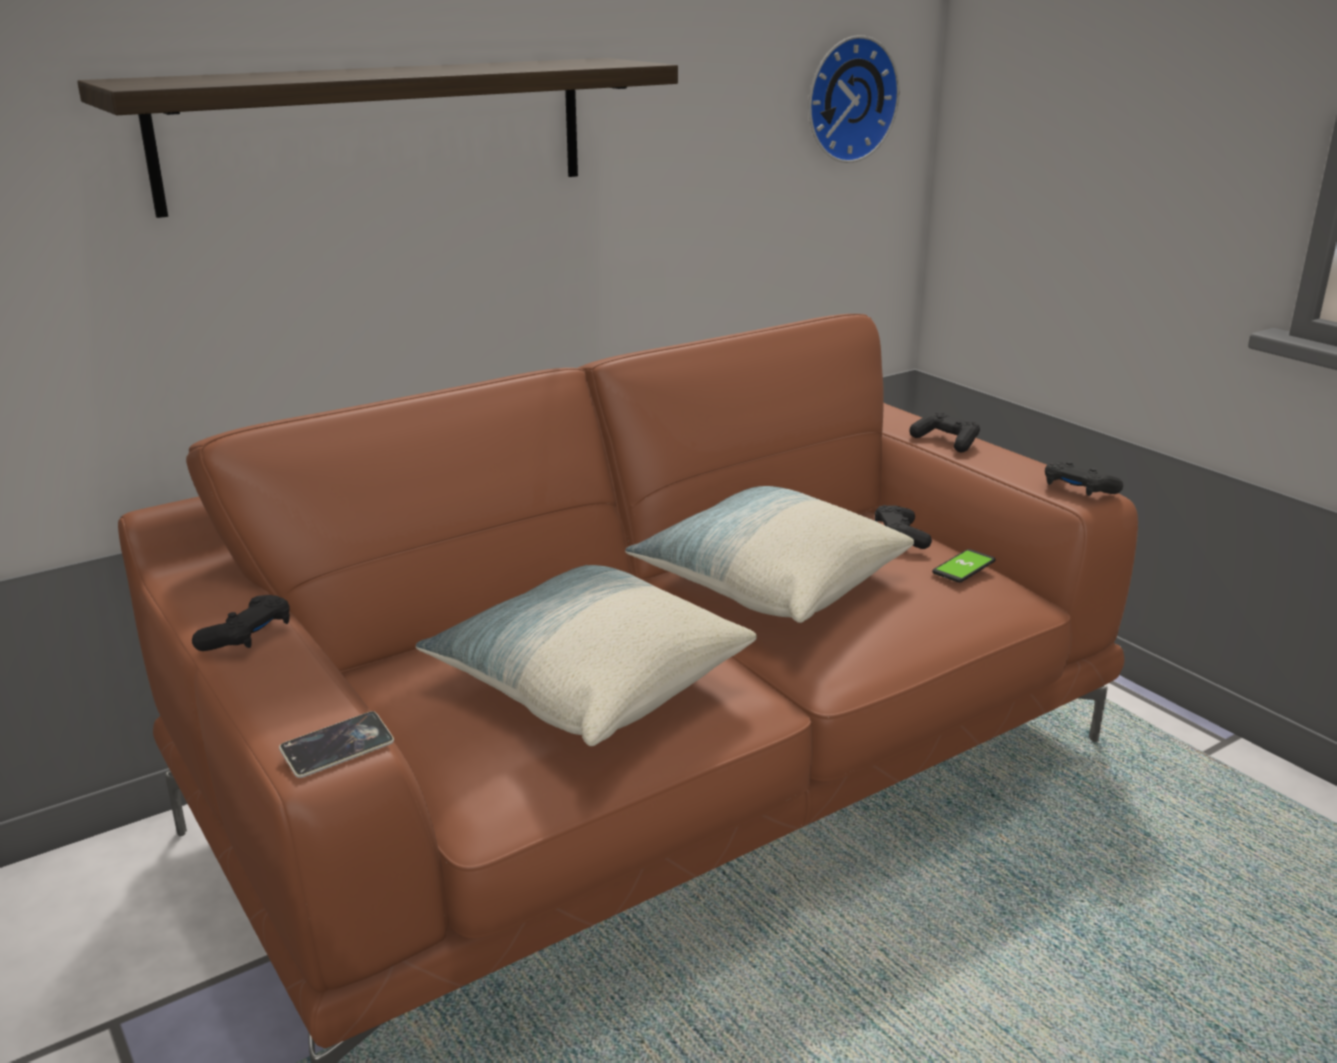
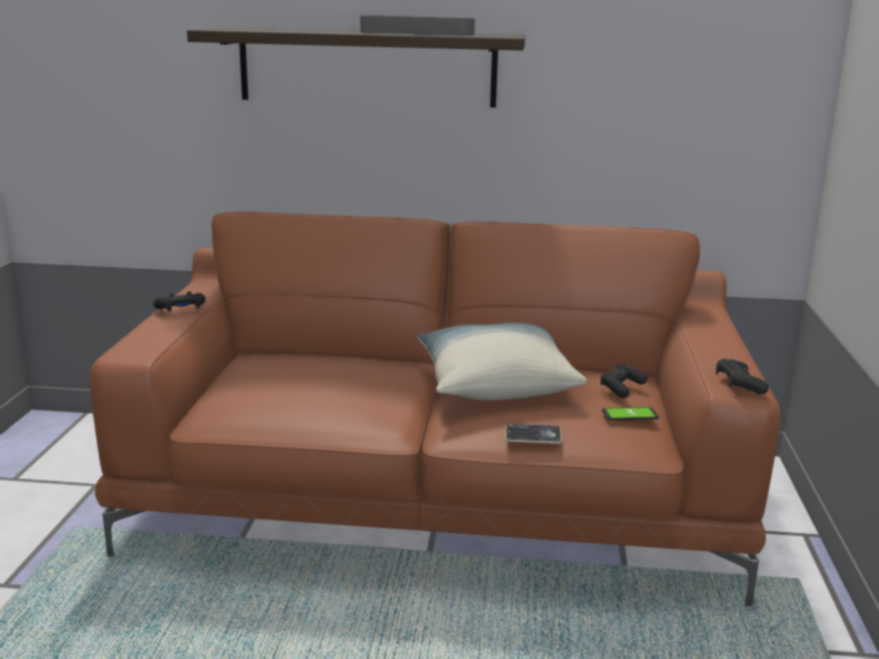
camera: 40 degrees right, 5 degrees down
(338, 750) = (134, 355): phone -> phone (533, 437)
(493, 66) = (416, 33): none -> grey tray
(588, 684) = (320, 390): pillow -> none
(847, 99) = (735, 77): wall clock -> none
(946, 441) = (708, 336): black game controller -> none

